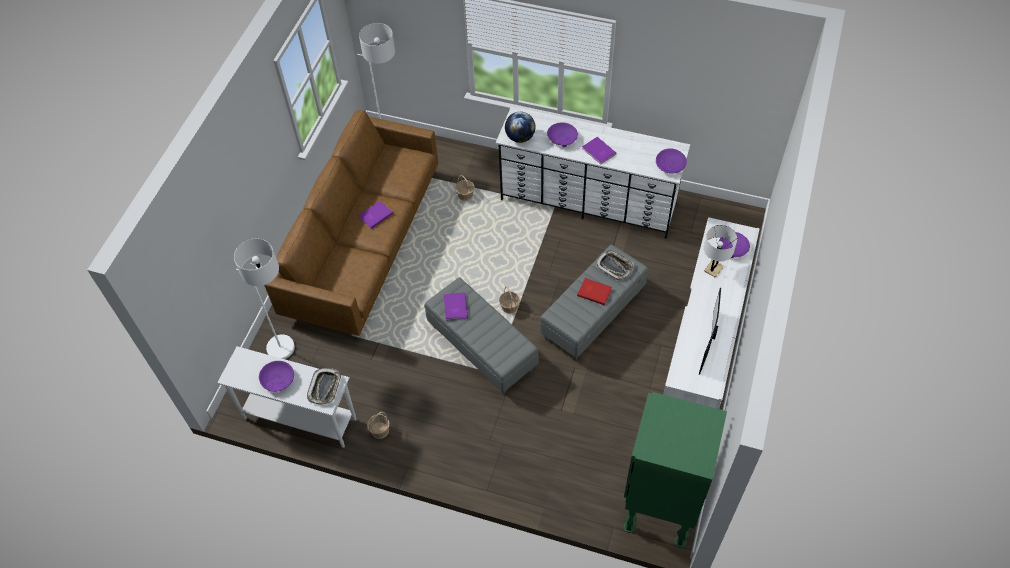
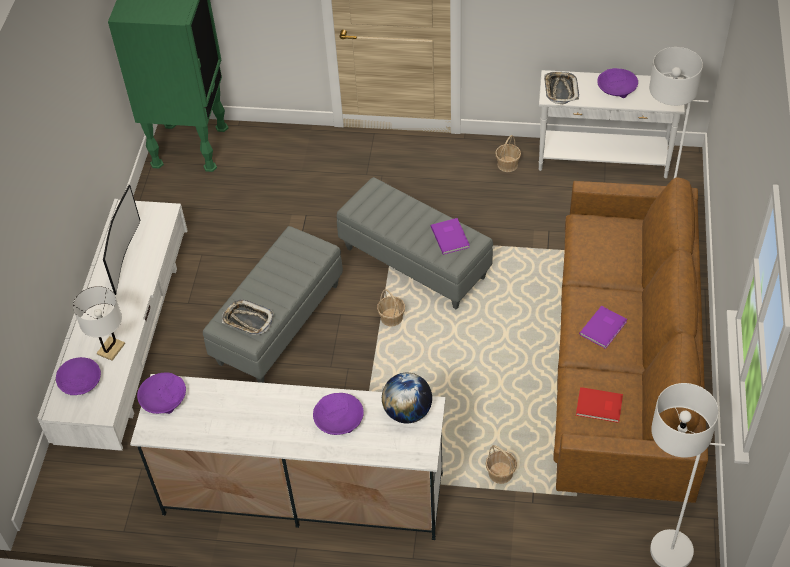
camera: 170 degrees right, 5 degrees down
(594, 291) = (273, 284): red book -> red book (599, 407)
(598, 152) = (277, 406): purple book -> none

